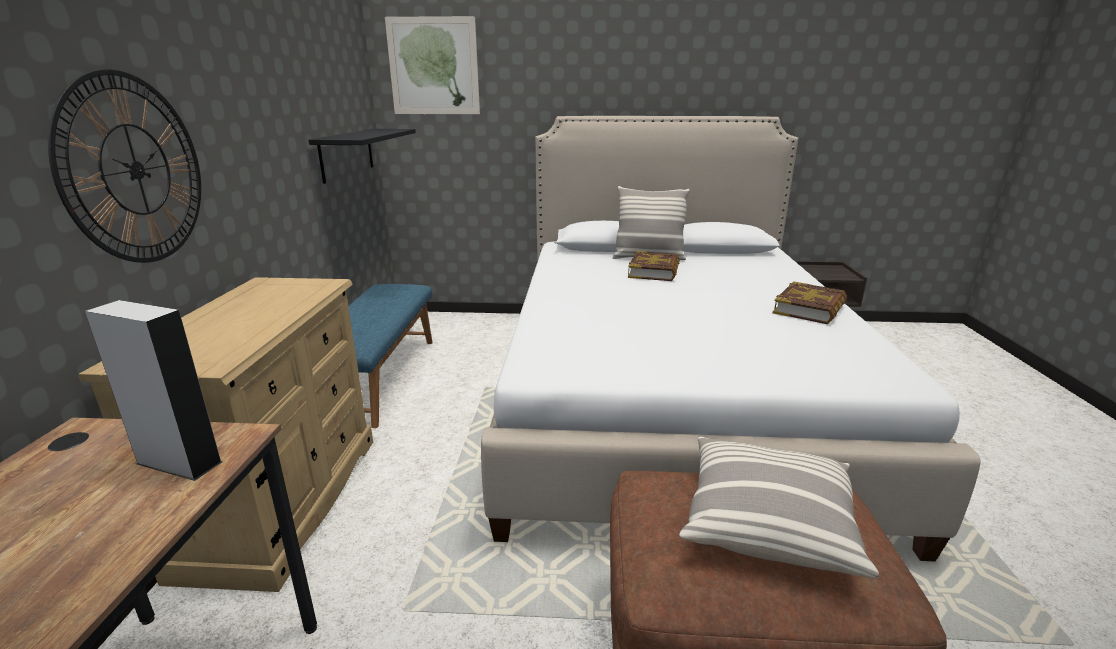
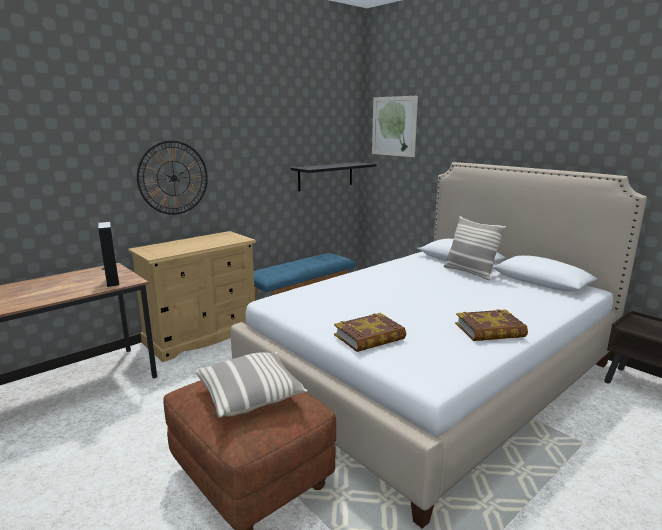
camera: 45 degrees right, 5 degrees down
(654, 271) = (448, 280): book -> book (369, 337)

